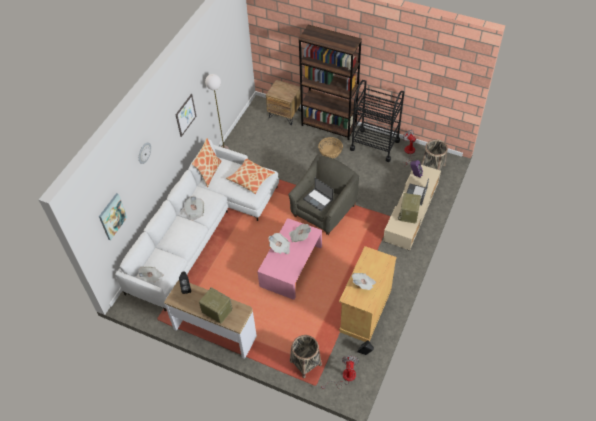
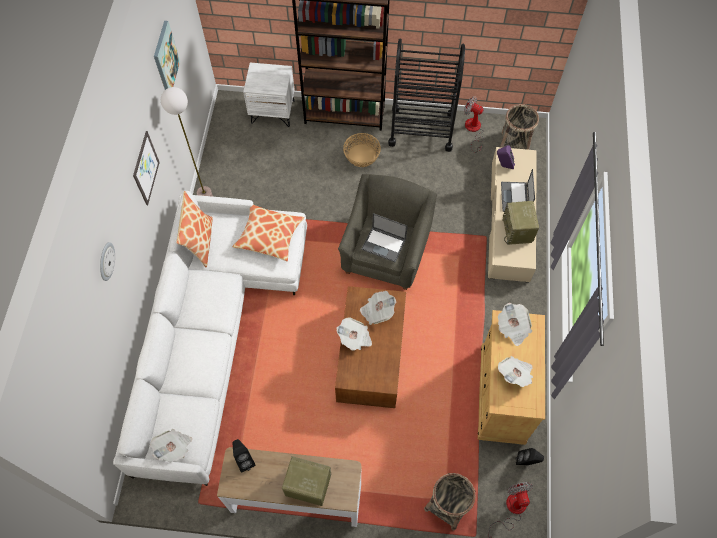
camera: 20 degrees left, 10 degrees up
(112, 216) = (87, 386): picture -> picture (165, 58)
(195, 212) = (202, 315): newspaper -> newspaper (513, 328)
(284, 114) = (273, 111): brown nightstand -> white nightstand
(291, 266) = (370, 354): pink coffee table -> brown coffee table

